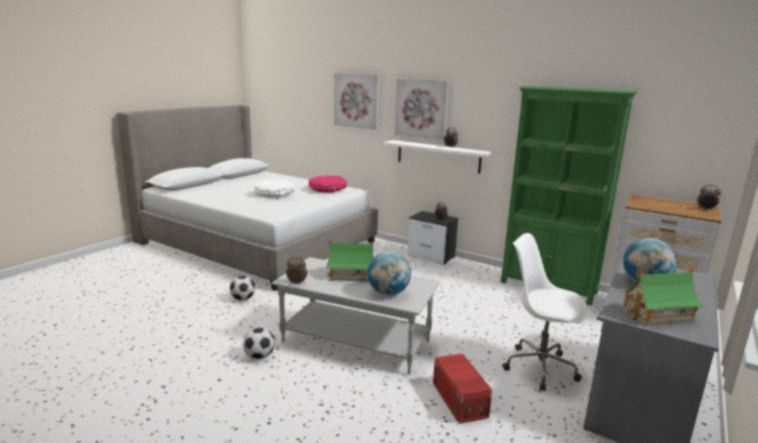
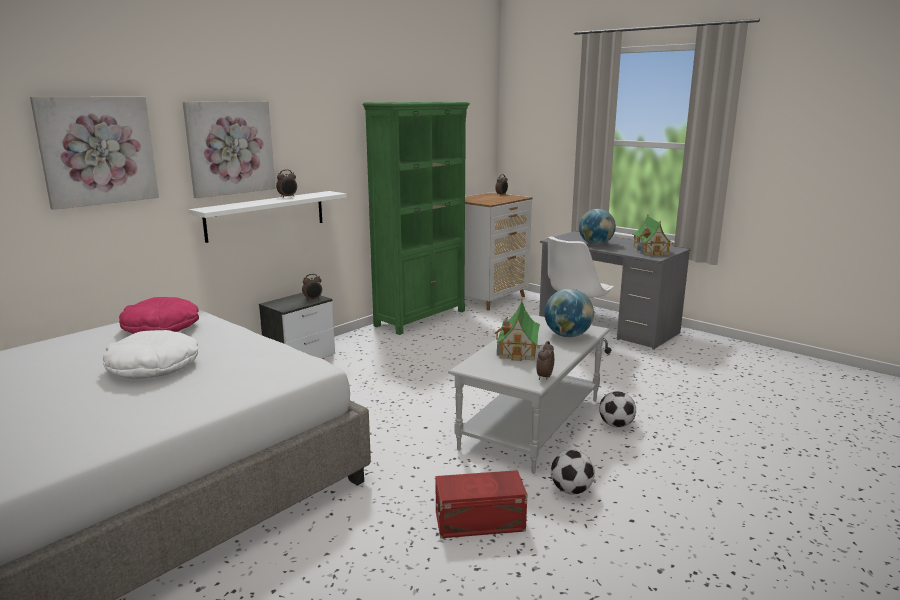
camera: 80 degrees left, 0 degrees up
(243, 299) = (385, 514): football -> football (616, 425)
(459, 400) = (631, 384): red storage box -> red storage box (481, 522)

